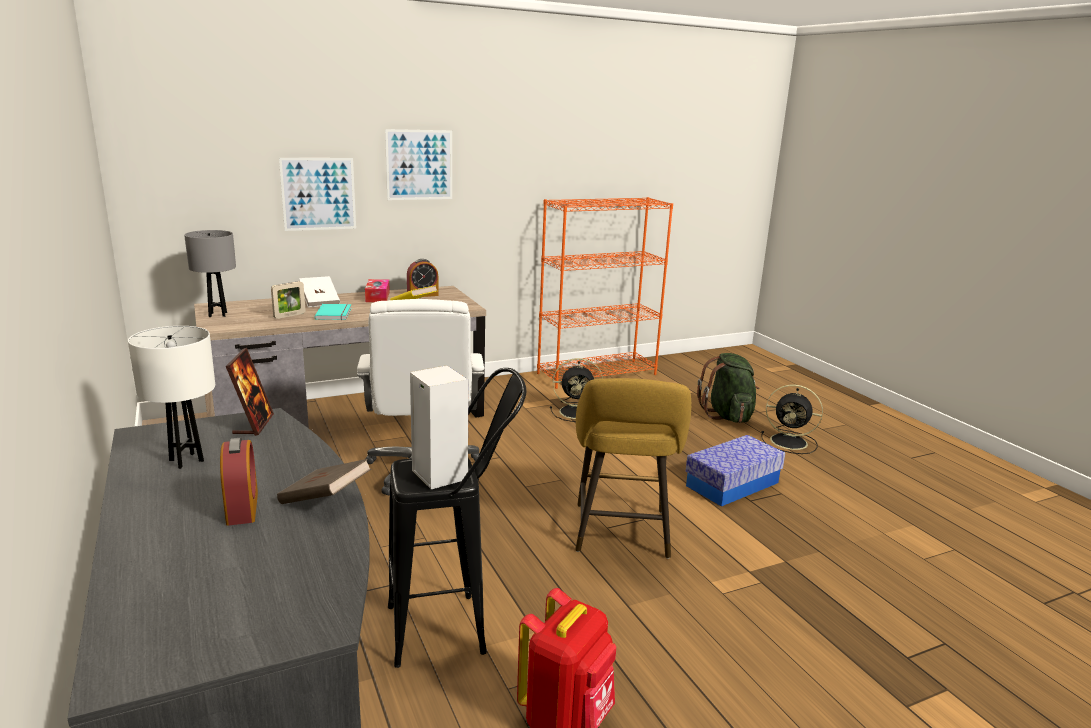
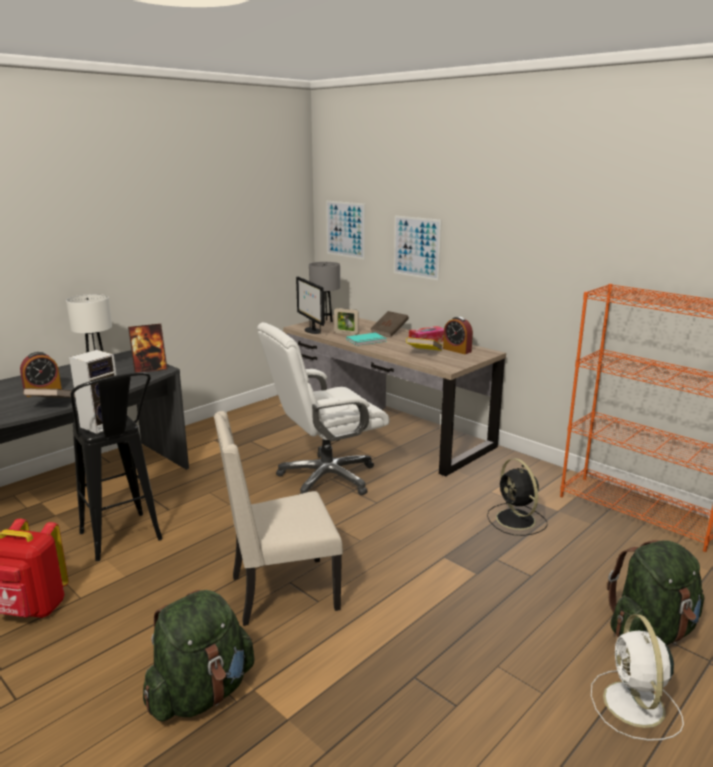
camera: 70 degrees right, 0 degrees up
(246, 325) = (312, 330): none -> monitor
(320, 301) = (389, 332): white book -> brown book
(419, 165) = (492, 231): picture -> picture (345, 229)
(621, 535) = (281, 593): yellow stool -> beige chair
(732, 484) = (444, 657): storage box -> none
(748, 599) = (201, 693): none -> green backpack
(790, 442) = (634, 706): black fan -> white fan

